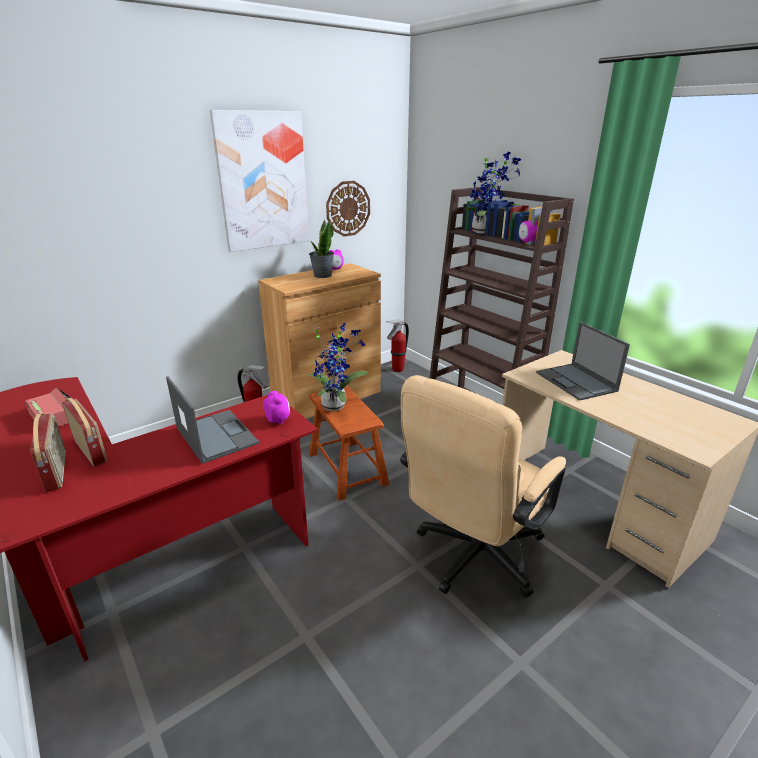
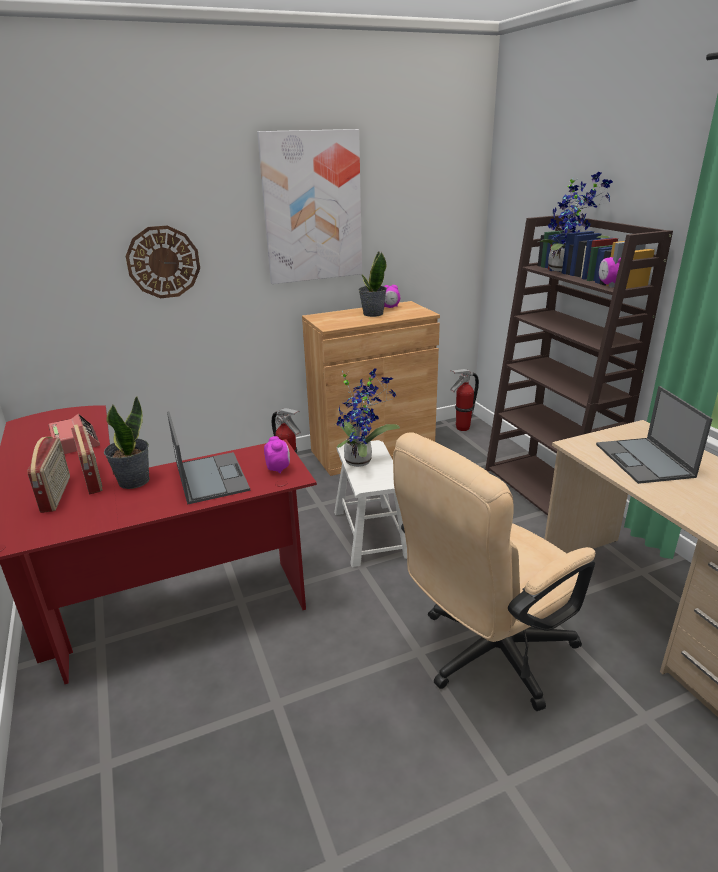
camera: 15 degrees right, 0 degrees up
(136, 448) = (133, 481): none -> potted plant
(347, 468) = (371, 533): brown stool -> white stool
(348, 208) = (411, 238): wall clock -> wall clock (163, 262)

